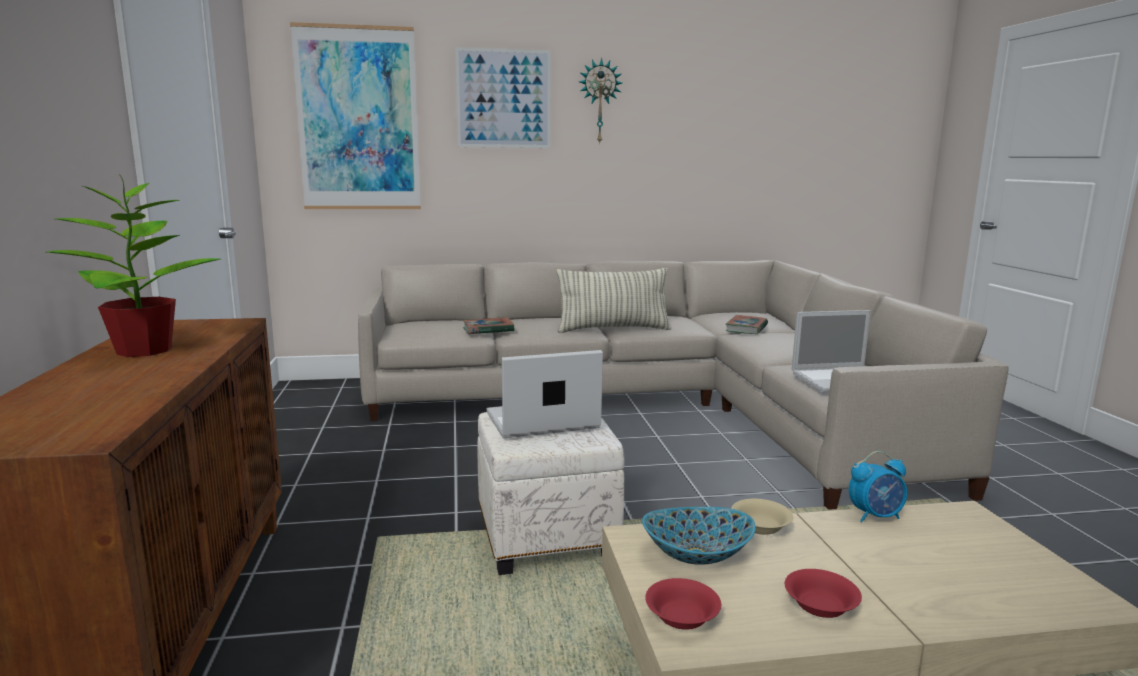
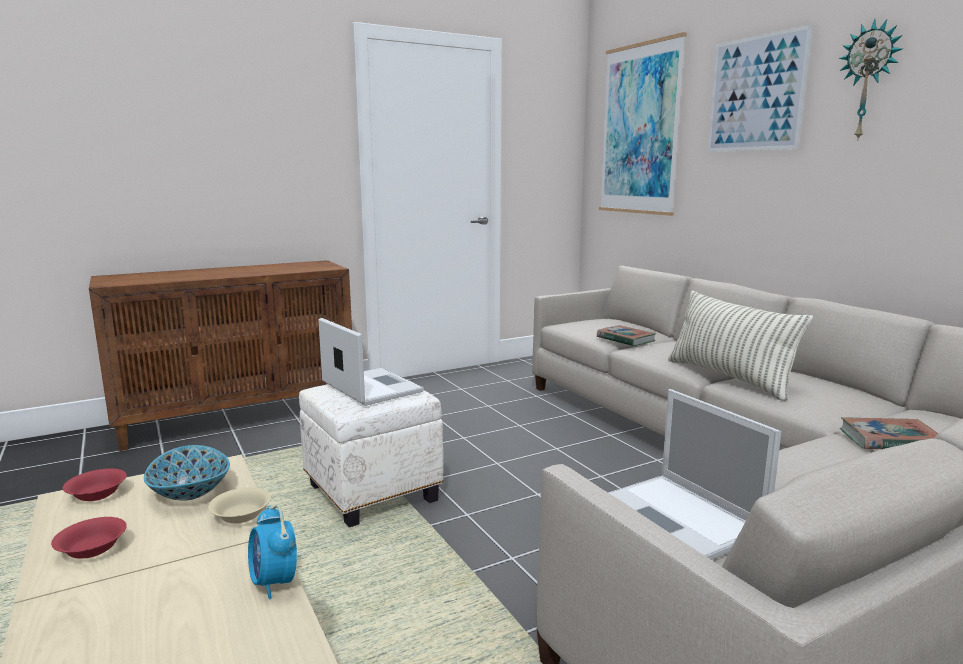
camera: 70 degrees right, 0 degrees up
(142, 351) = (257, 268): potted plant -> none

